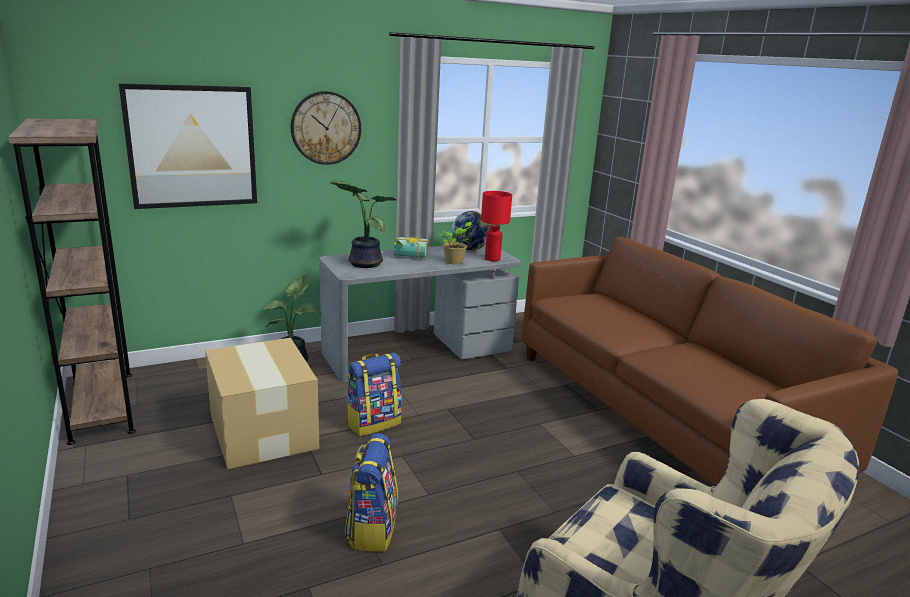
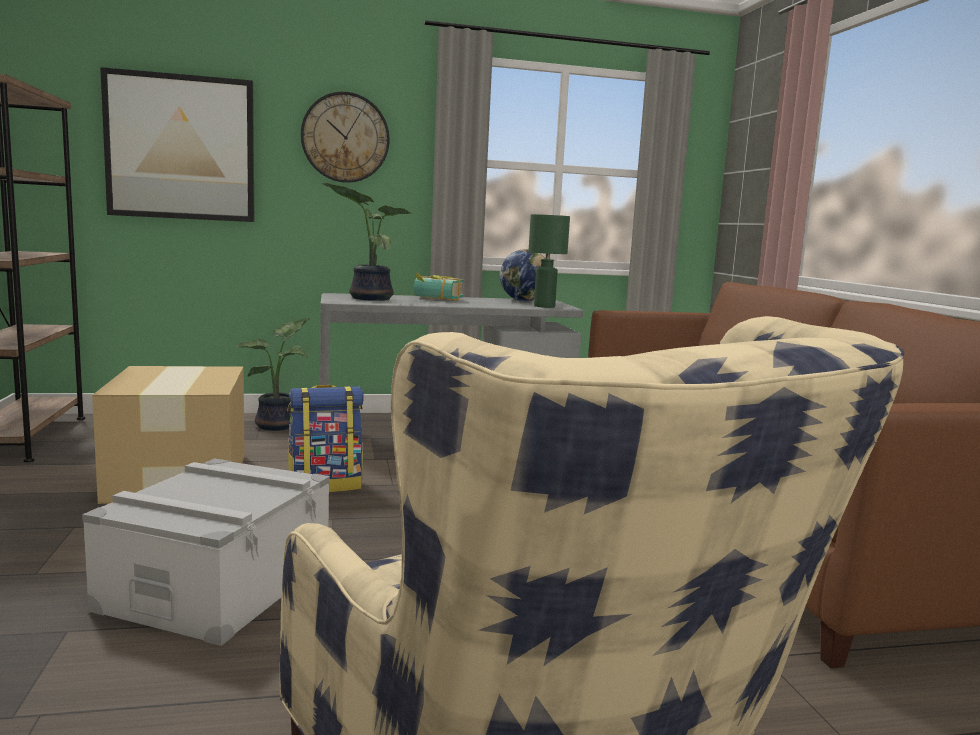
camera: 15 degrees right, 10 degrees down
(371, 529) = (218, 584): backpack -> grey storage box
(455, 262) = (490, 304): potted plant -> none
(492, 259) = (544, 306): red table lamp -> green table lamp

